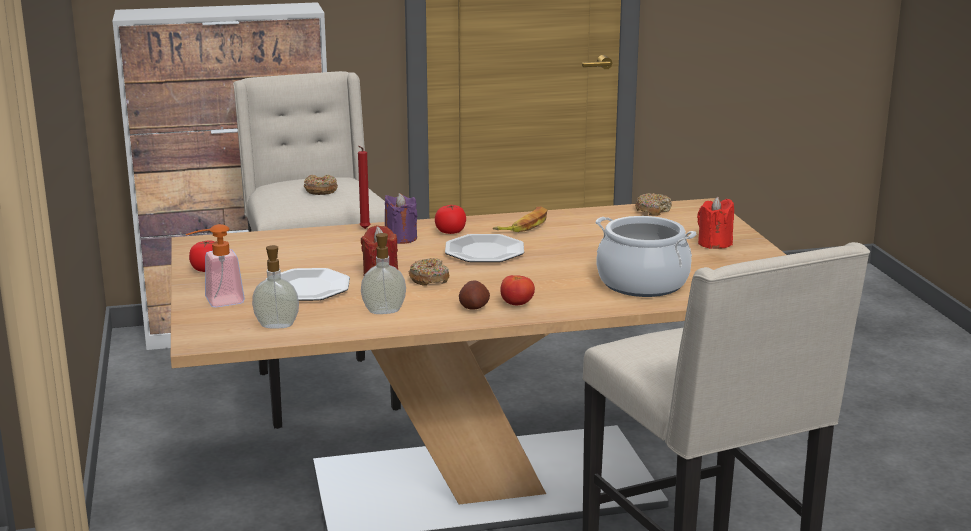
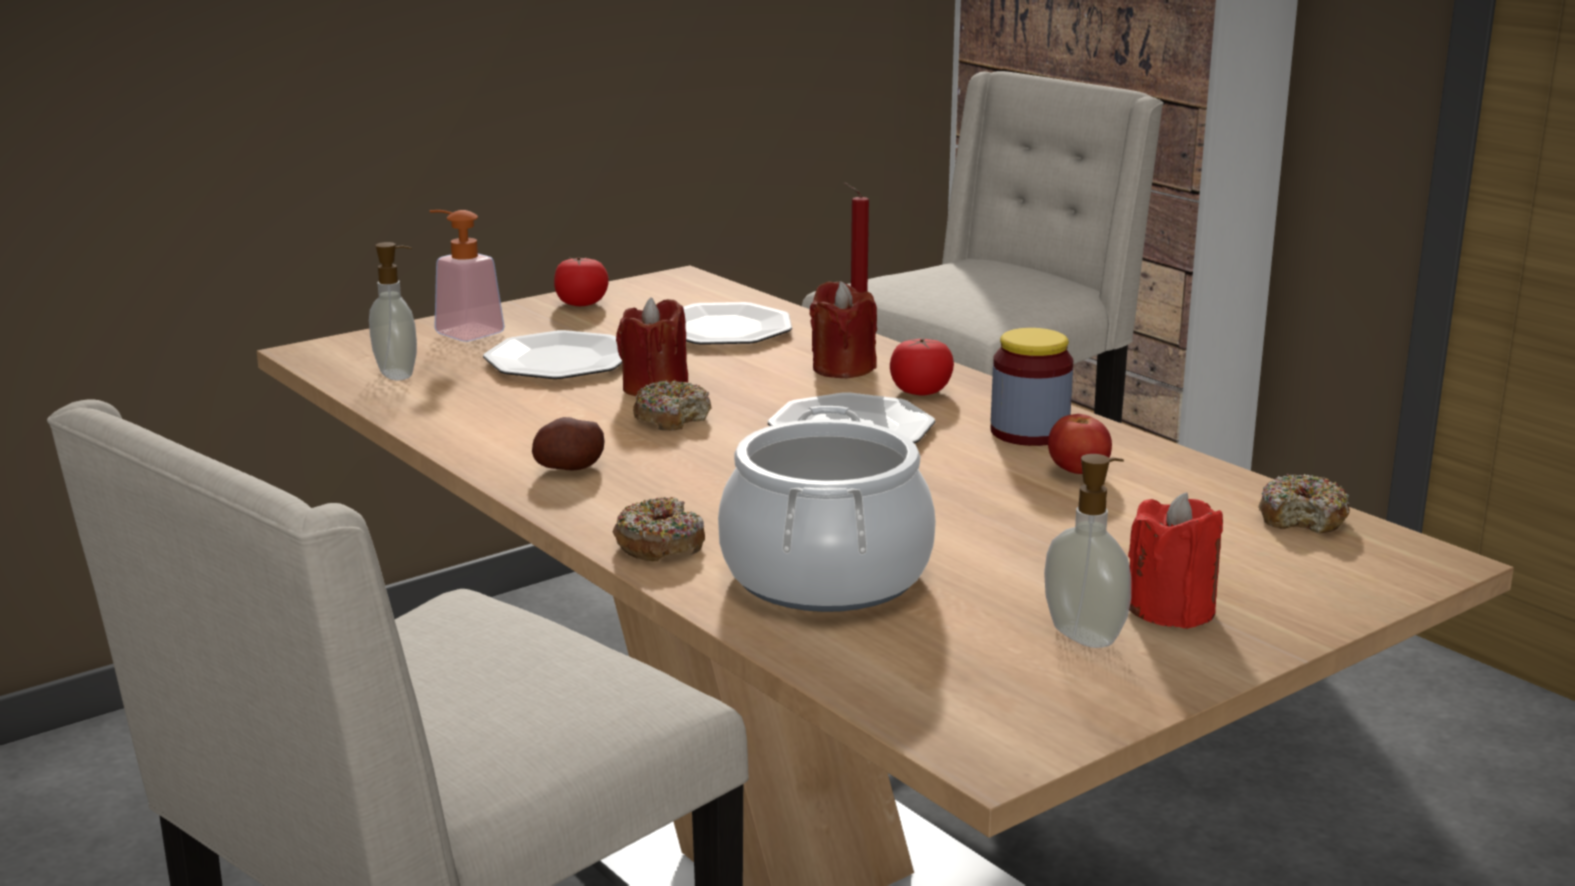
camera: 65 degrees right, 0 degrees up
(305, 248) = (724, 329): none -> plate
(320, 190) = (979, 283): donut -> donut (659, 544)
(384, 311) = (502, 417): soap dispenser -> soap dispenser (1086, 635)
(401, 238) = (842, 368): purple candle -> red candle
(517, 304) = (609, 494): tomato -> tomato (1077, 472)
(524, 225) = (1029, 432): banana -> jar

